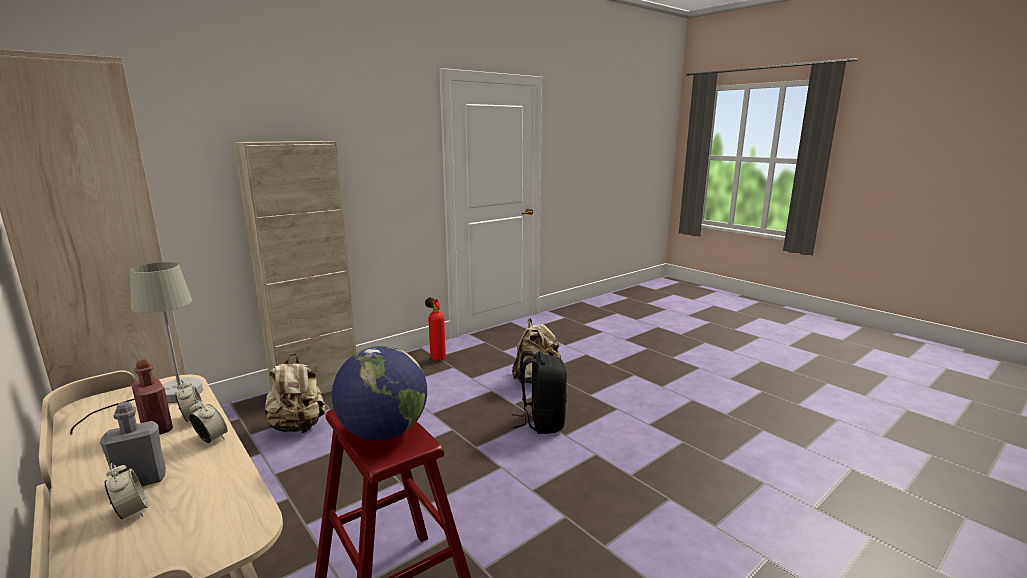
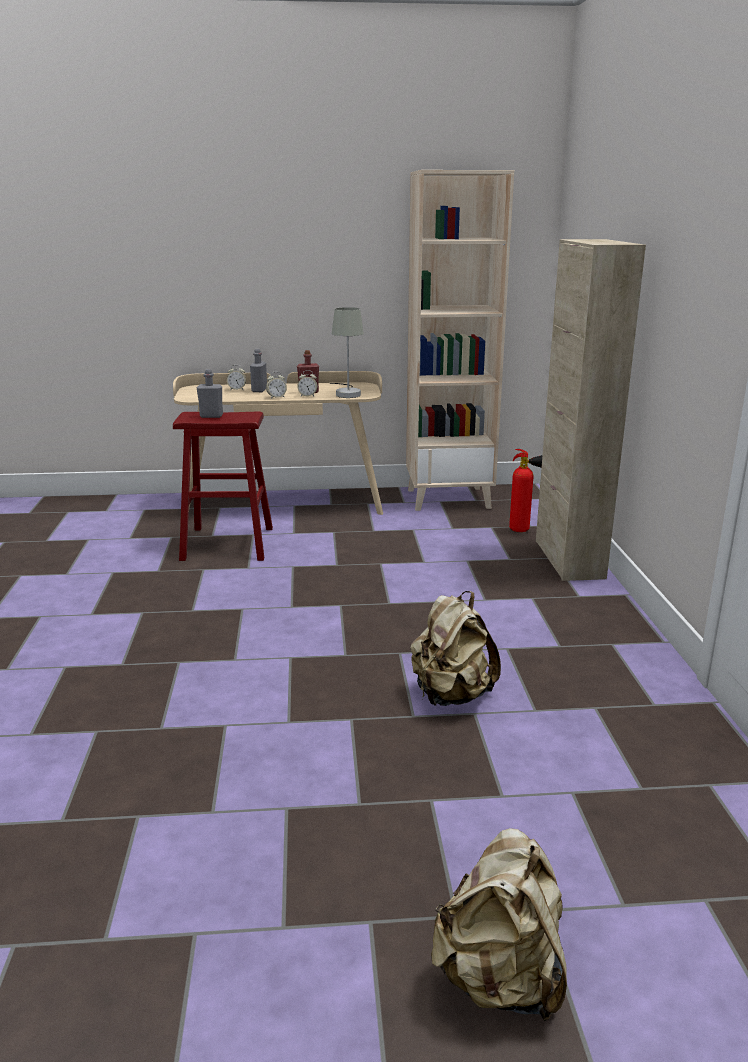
camera: 125 degrees right, 5 degrees up
(298, 427) = (483, 543): beige backpack -> beige backpack (500, 978)
(383, 433) = (211, 416): globe -> grey bottle
(436, 358) = (608, 643): fire extinguisher -> fire extinguisher (524, 531)
(541, 422) = (335, 654): black backpack -> none

